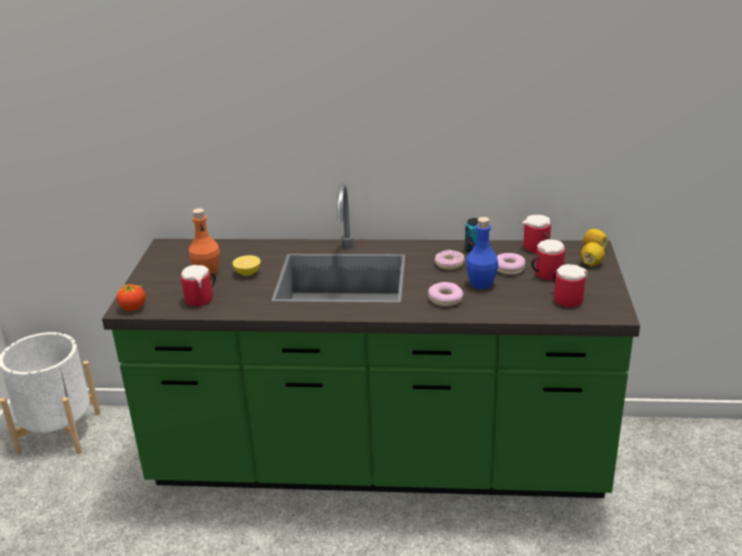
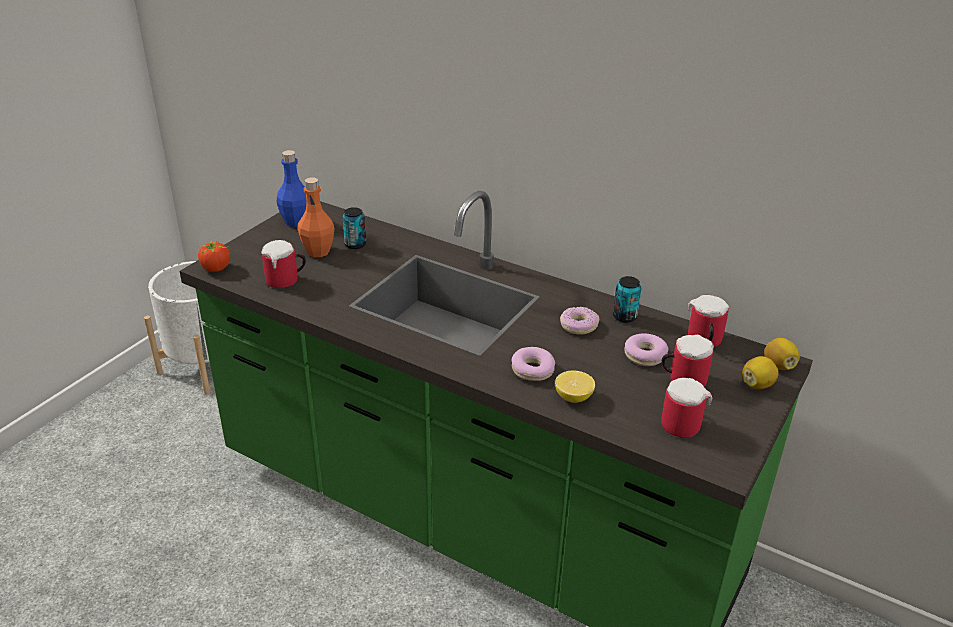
camera: 25 degrees right, 5 degrees up
(232, 260) = (355, 244): none -> can
(247, 273) = (355, 265): lemon -> lemon (573, 397)
(481, 284) = (592, 365): blue bottle -> blue bottle (296, 221)

